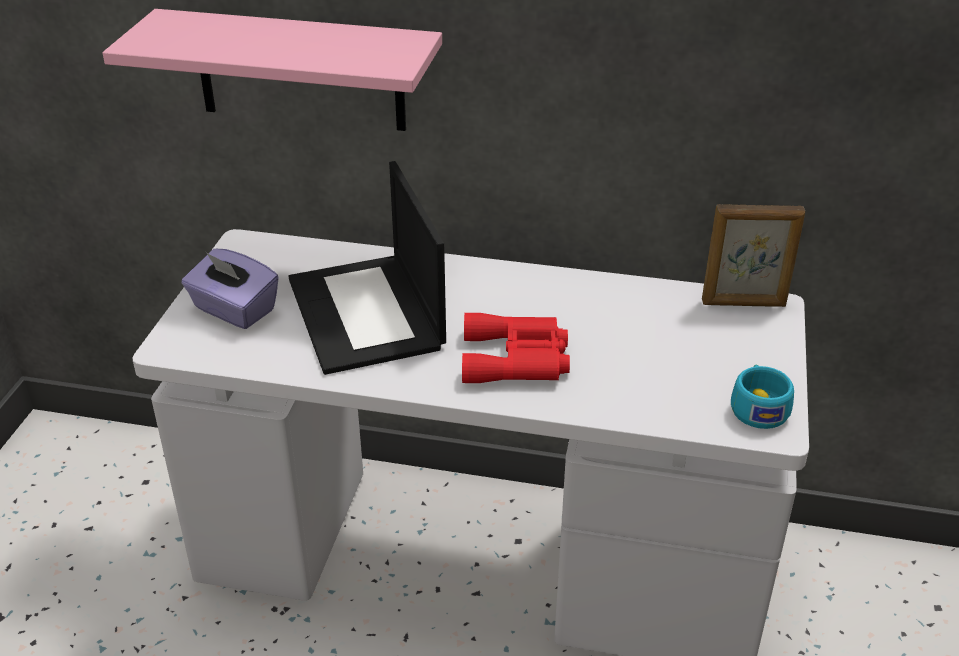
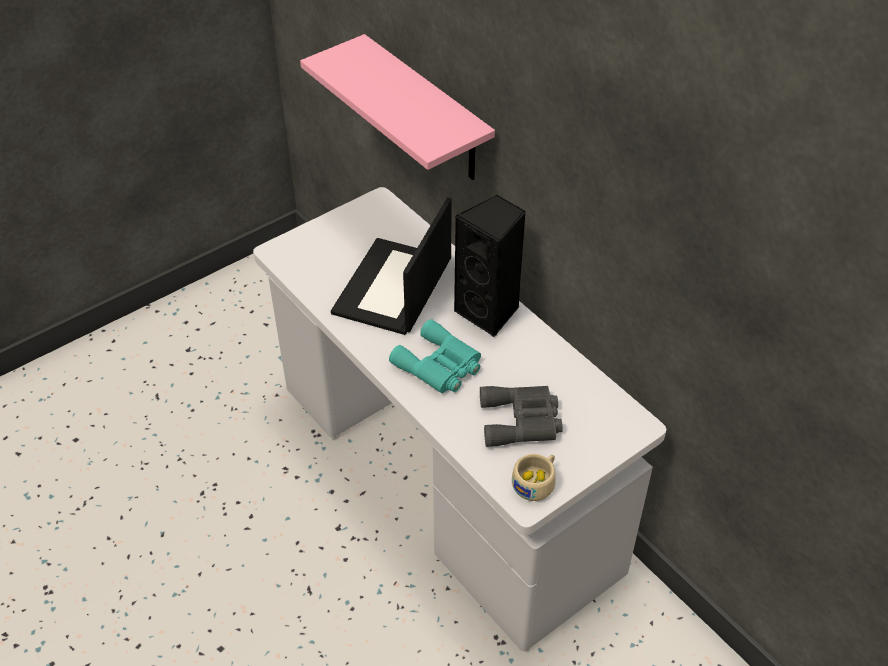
camera: 40 degrees right, 10 degrees up
(234, 310) = (329, 245): purple tissue box -> none
(504, 285) = (489, 312): none -> black speaker
(518, 359) = (439, 366): red binoculars -> turquoise binoculars
(669, 361) = (522, 421): none -> grey binoculars
(744, 304) = (620, 411): picture frame -> none
(758, 407) = (536, 482): turquoise cup -> beige cup

